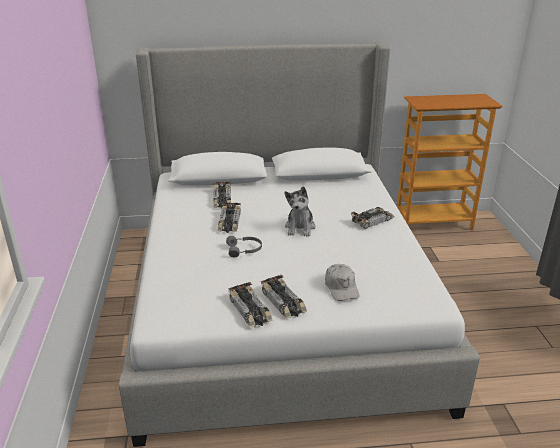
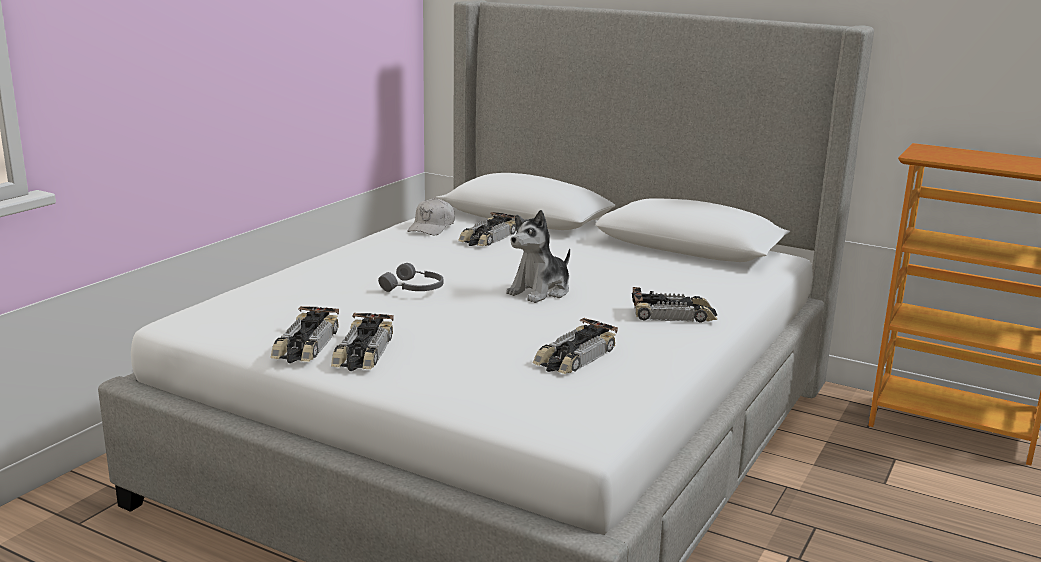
camera: 35 degrees right, 10 degrees down
(229, 222) = (451, 260): toy car -> toy car (574, 357)
(341, 288) = (471, 365): white cap -> white cap (432, 227)

